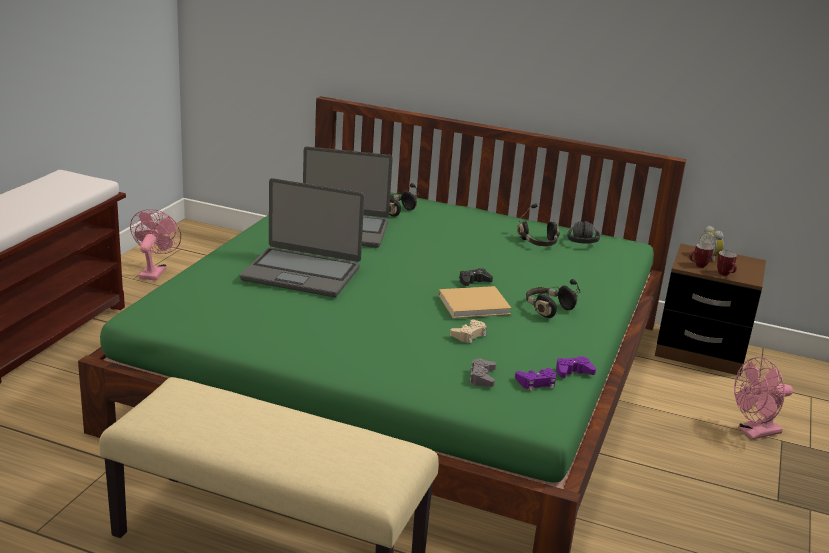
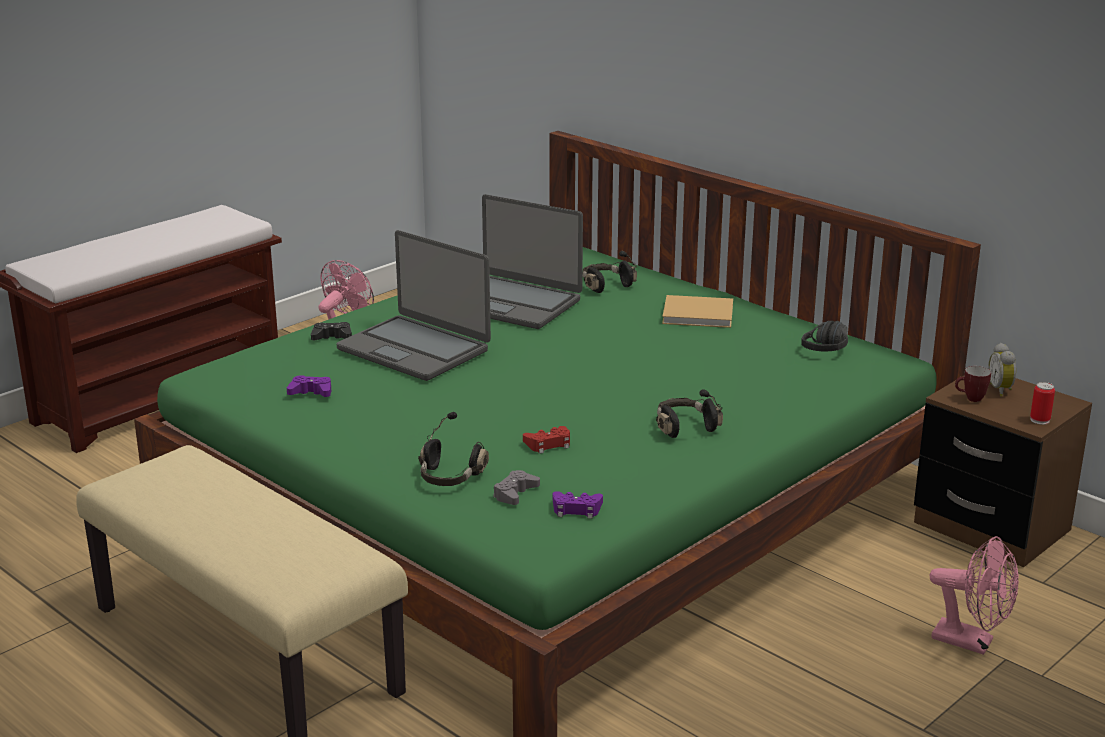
camera: 25 degrees right, 0 degrees up
(469, 335) = (548, 444): beige game controller -> red game controller
(474, 281) = (620, 383): black game controller -> black game controller (332, 337)
(476, 305) = (593, 410): beige book -> beige book (700, 315)
(539, 243) = (762, 344): black headphones -> black headphones (450, 477)
(573, 372) = (637, 504): purple game controller -> purple game controller (311, 392)
(725, 275) = (1000, 415): mug -> none
(750, 275) = (1040, 420): none -> can
(754, 432) = (972, 642): pink fan -> pink fan turned 150 degrees counterclockwise

